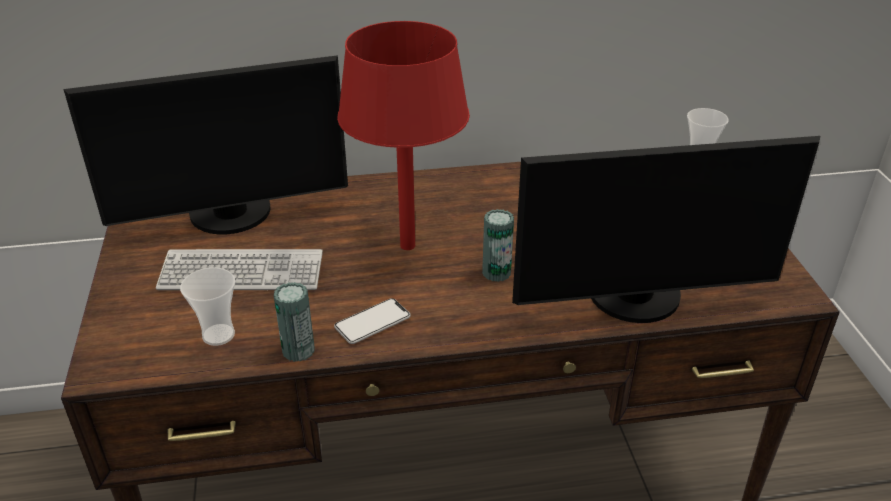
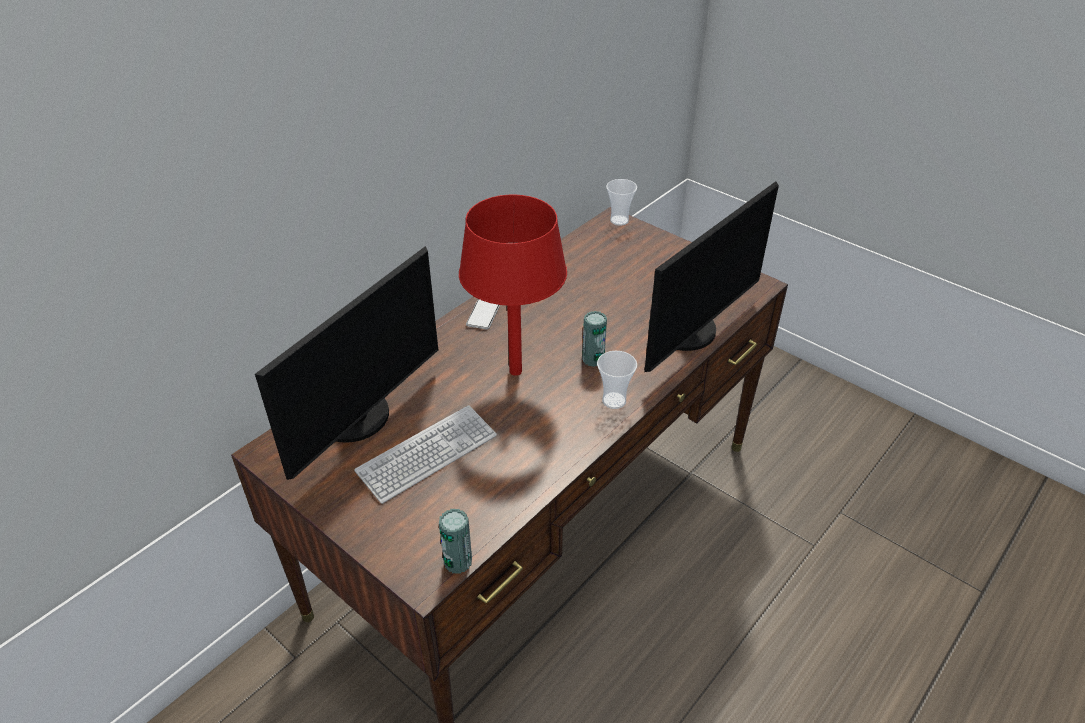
camera: 40 degrees left, 5 degrees up
(218, 335) = (473, 505): cup -> cup (614, 400)
(298, 350) = (540, 481): can -> can (458, 561)
(372, 322) = (561, 435): phone -> phone (484, 313)

